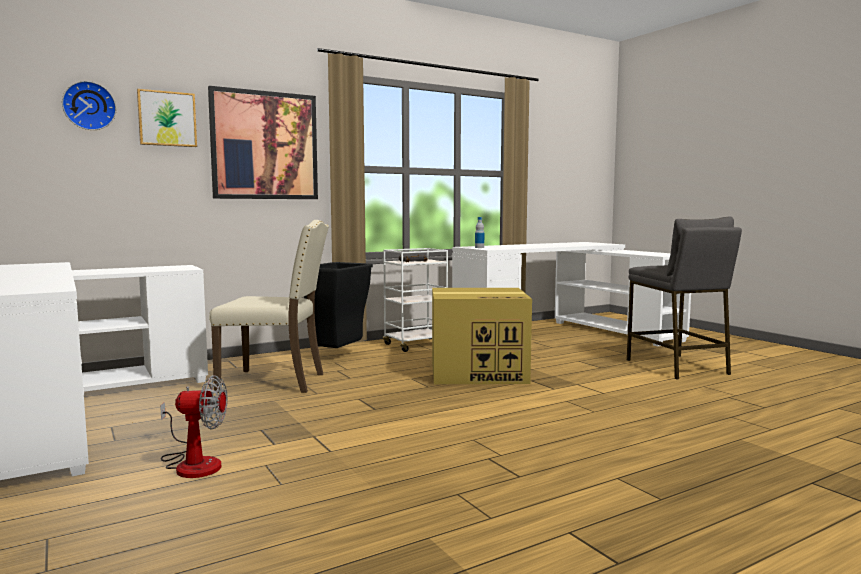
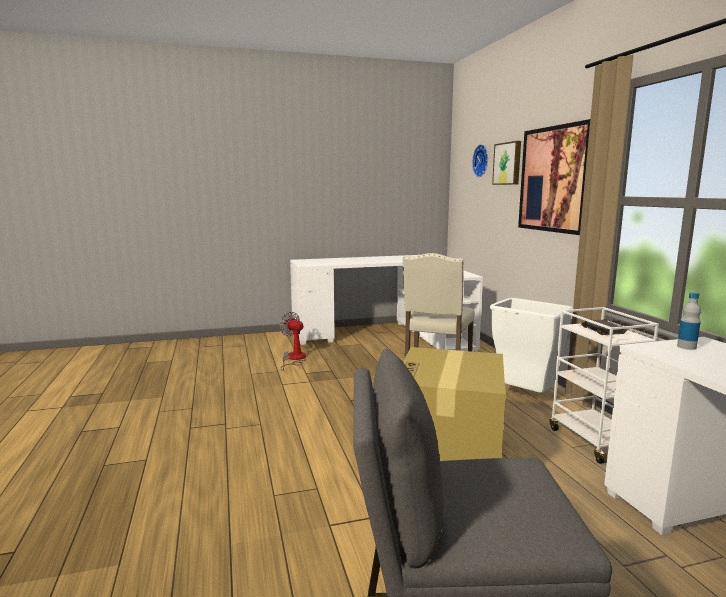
camera: 105 degrees right, 5 degrees up
(193, 463) = (294, 359): fan -> fan turned 120 degrees clockwise
(338, 356) = (525, 397): black trash can -> white trash can

